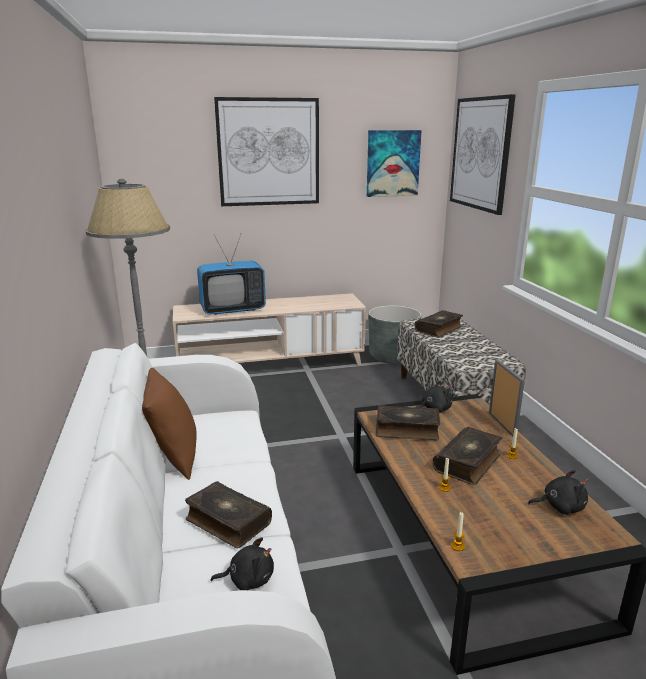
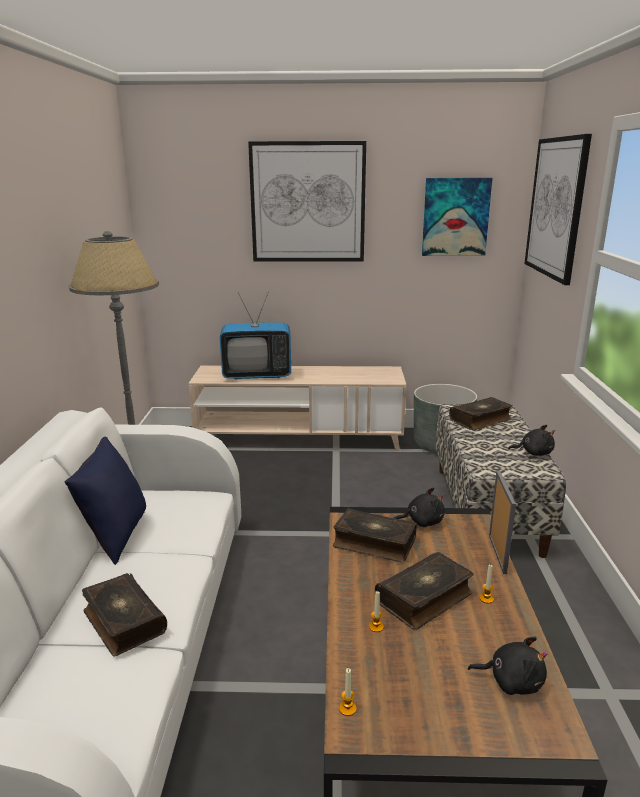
camera: 15 degrees right, 0 degrees up
(173, 457) = (115, 536): brown pillow -> blue pillow
(248, 579) = (107, 696): black plush toy -> black plush toy (533, 453)

